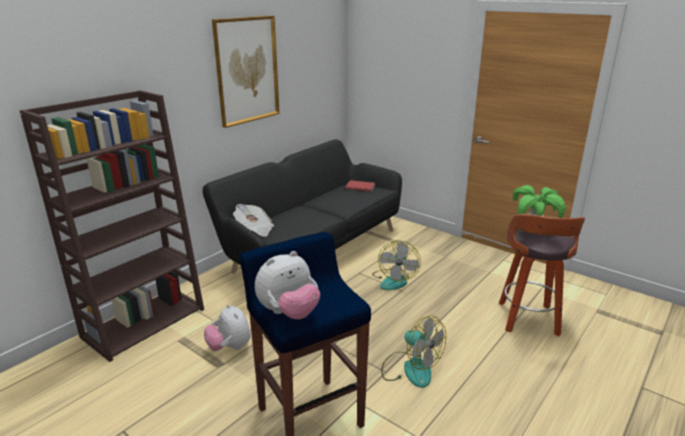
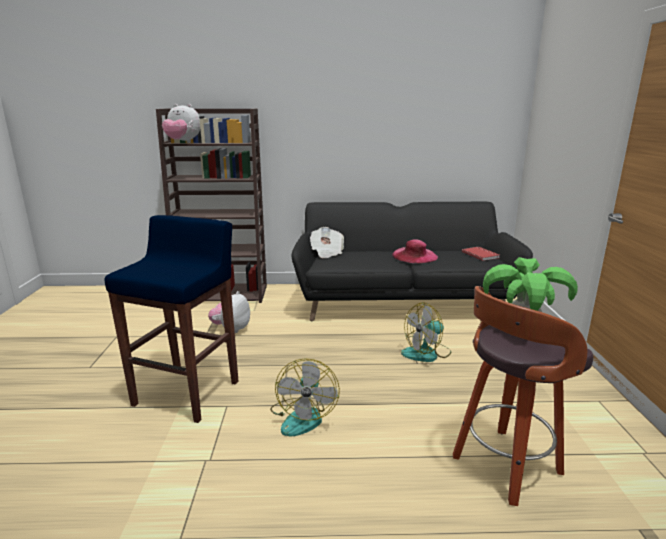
camera: 50 degrees right, 5 degrees down
(247, 70) = (375, 107): picture -> none
(289, 313) = (141, 268): plush toy -> plush toy (183, 143)
(323, 205) = (414, 255): none -> pink hat

